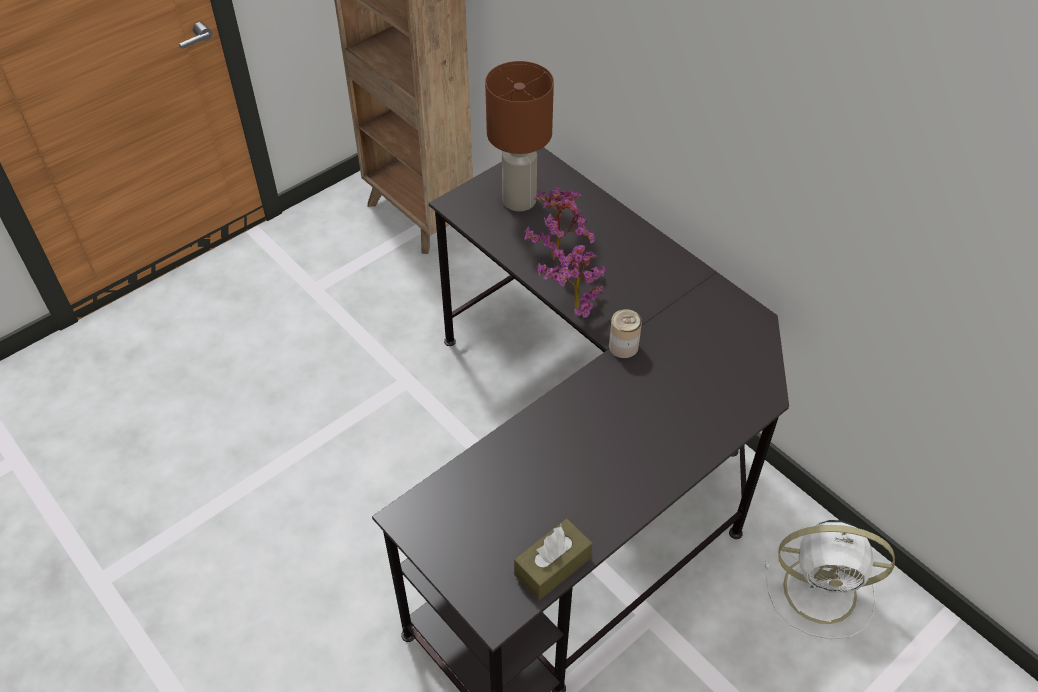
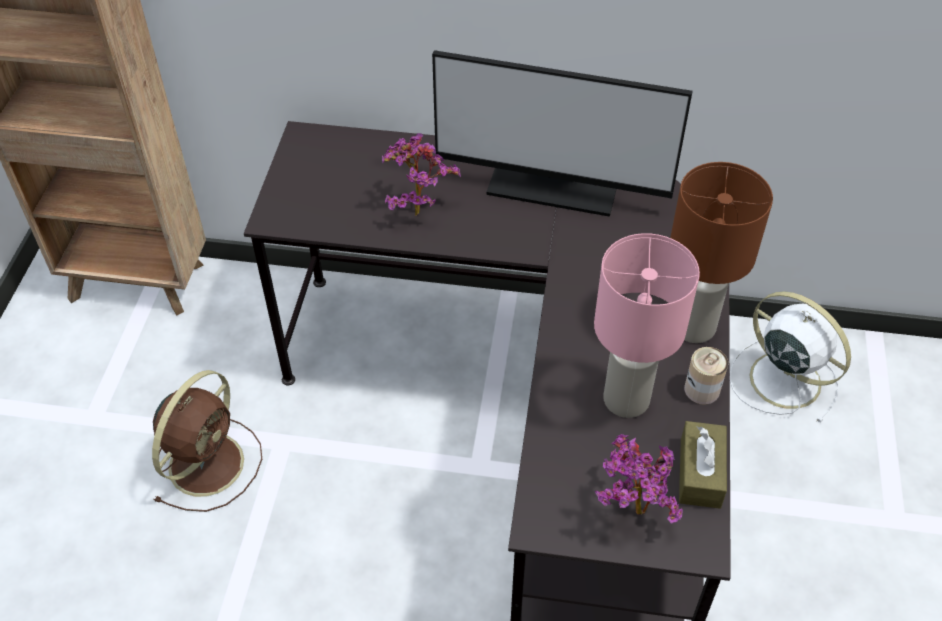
camera: 40 degrees left, 0 degrees up
(352, 362) = (208, 461): none -> brown fan
(520, 201) = (332, 182): brown table lamp -> brown table lamp (694, 326)
(557, 480) = (627, 400): none -> pink table lamp
(572, 310) = (483, 250): potted plant -> potted plant (631, 513)
(623, 346) = (558, 254): can -> can (702, 389)
(679, 293) = (554, 182): none -> monitor
(823, 591) = (782, 378): white fan -> white fan turned 105 degrees counterclockwise

